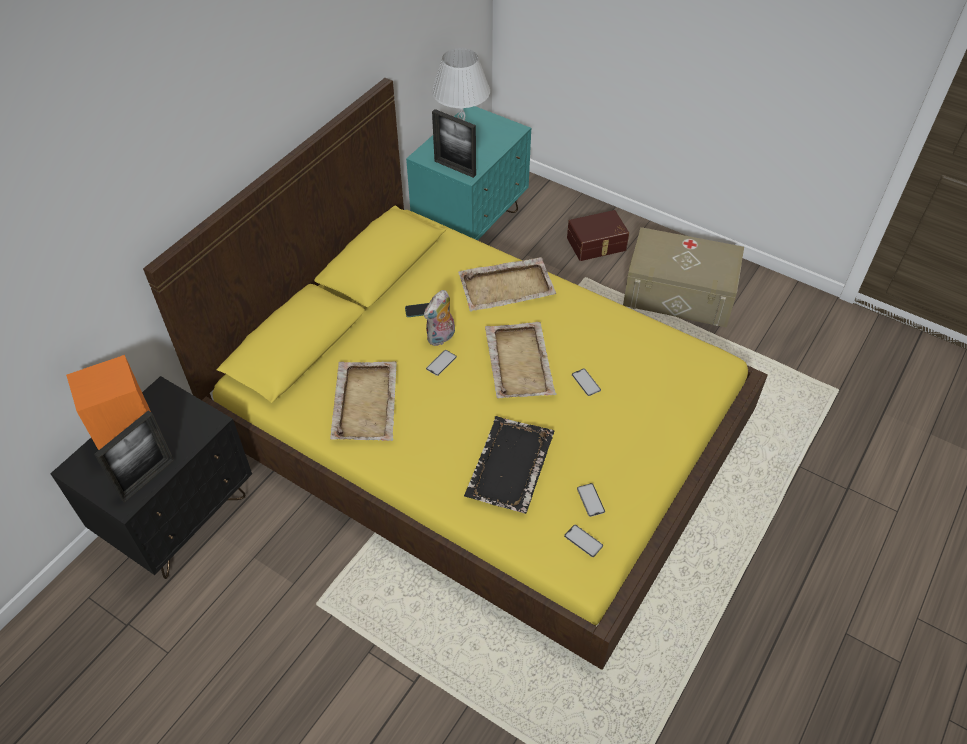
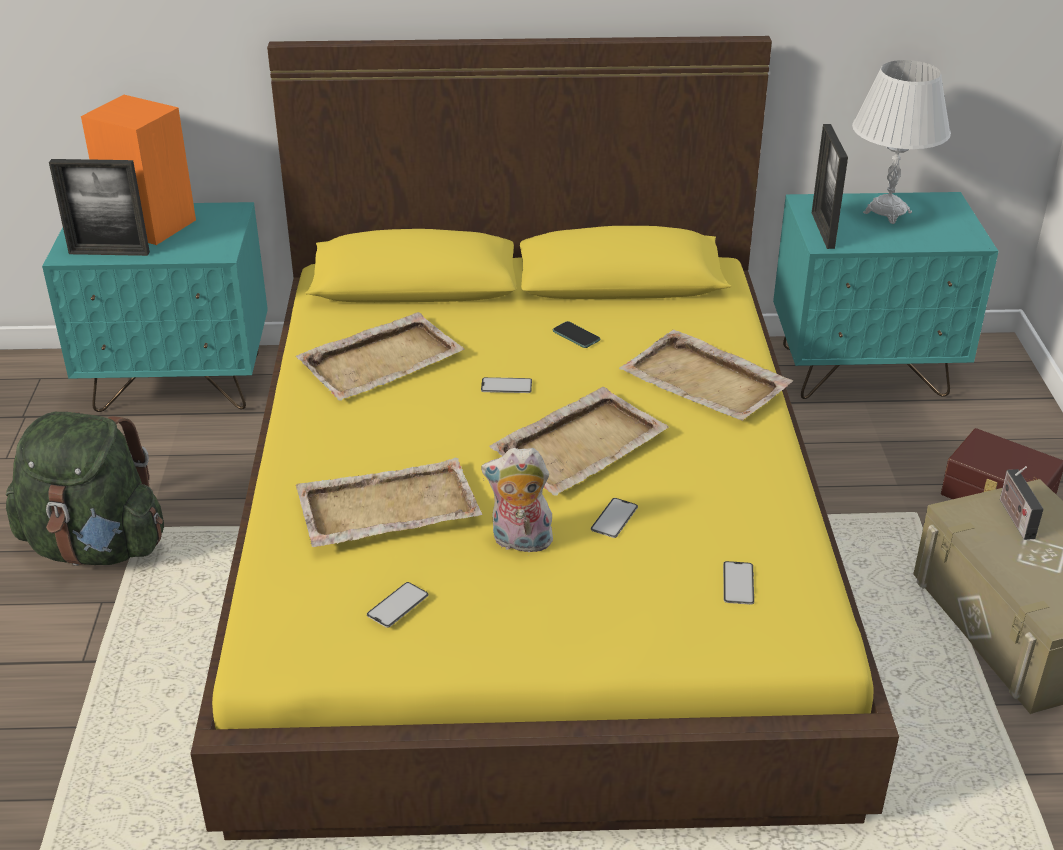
camera: 55 degrees right, 15 degrees down
(180, 518) = (180, 384): black nightstand -> turquoise nightstand
(313, 634) = (96, 547): none -> green backpack
(441, 338) = (549, 369): plush toy -> plush toy (520, 542)
(509, 466) = (386, 507): black tray -> beige tray
(583, 541) = (318, 627): phone -> phone (738, 583)
(658, 251) = (1014, 516): none -> radio

